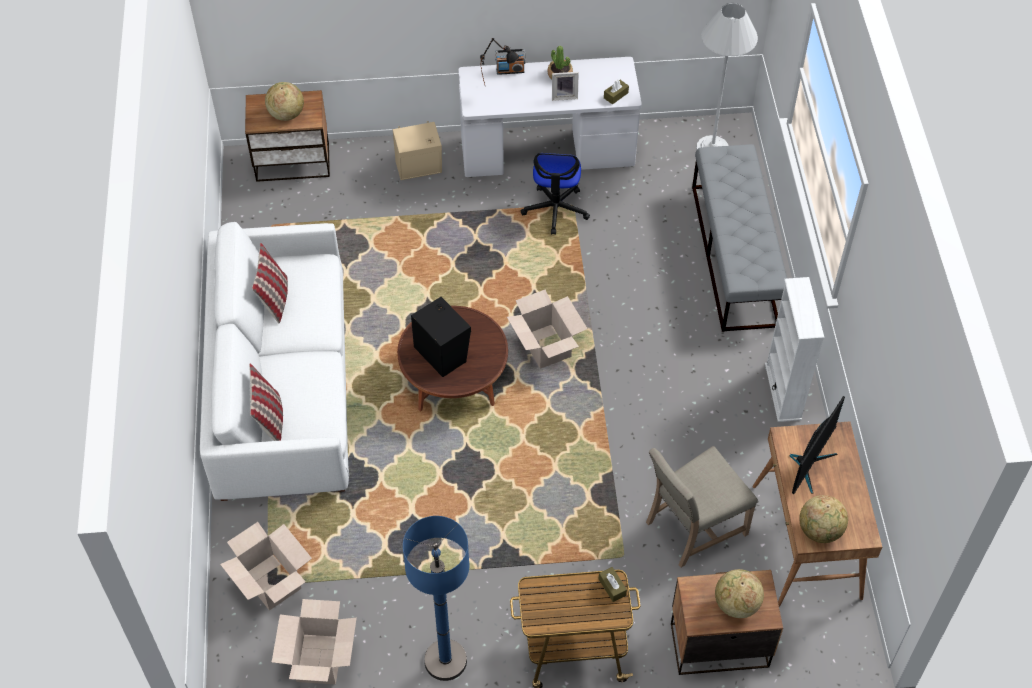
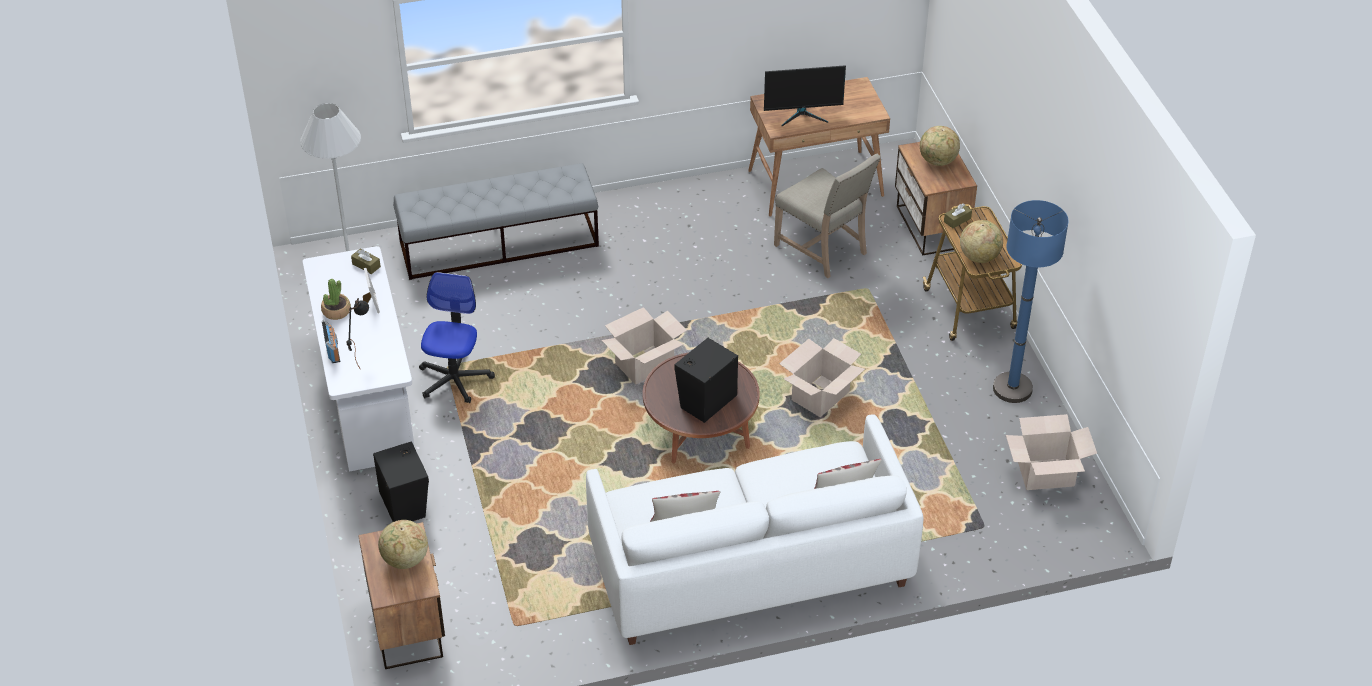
camera: 100 degrees left, 10 degrees down
(271, 582) = (981, 525): cardboard box -> cardboard box (820, 397)
(420, 169) = (404, 502): beige speaker -> black speaker
(555, 209) = (454, 379): office chair -> office chair turned 75 degrees counterclockwise
(783, 391) = (660, 204): white bookcase -> none
(809, 465) = (802, 115): monitor -> monitor turned 150 degrees clockwise
(820, 530) = (864, 107): globe -> globe (979, 257)

